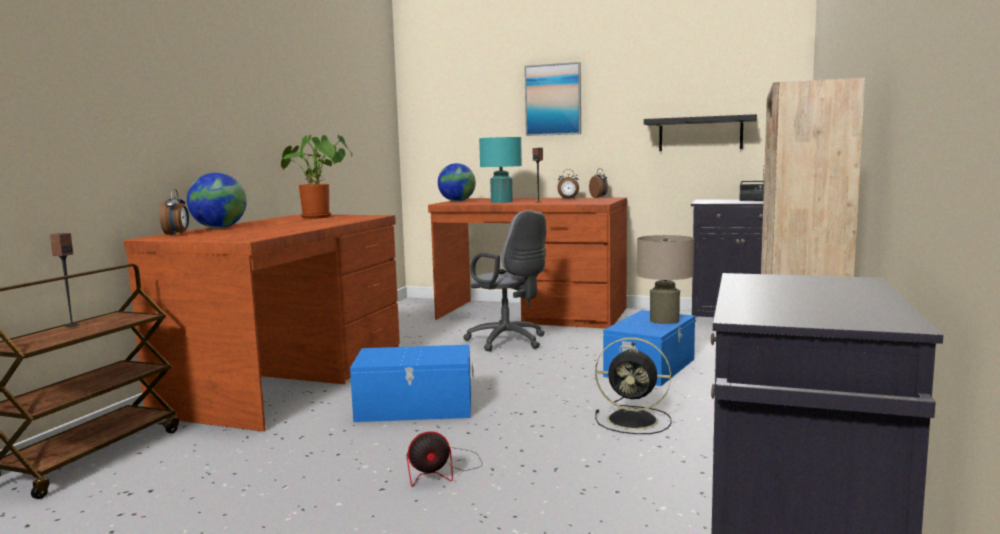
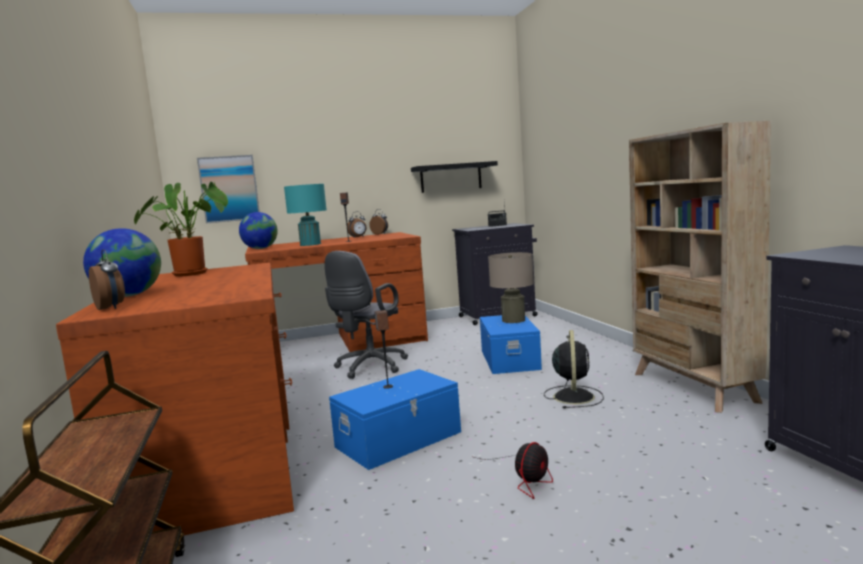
camera: 35 degrees left, 0 degrees up
(71, 325) = (59, 452): speaker -> speaker (387, 386)
(509, 342) = (369, 368): grey office chair -> grey office chair turned 105 degrees clockwise
(553, 100) = (328, 151): picture -> picture (229, 189)
(635, 420) = (573, 396): black fan -> black fan turned 60 degrees counterclockwise

